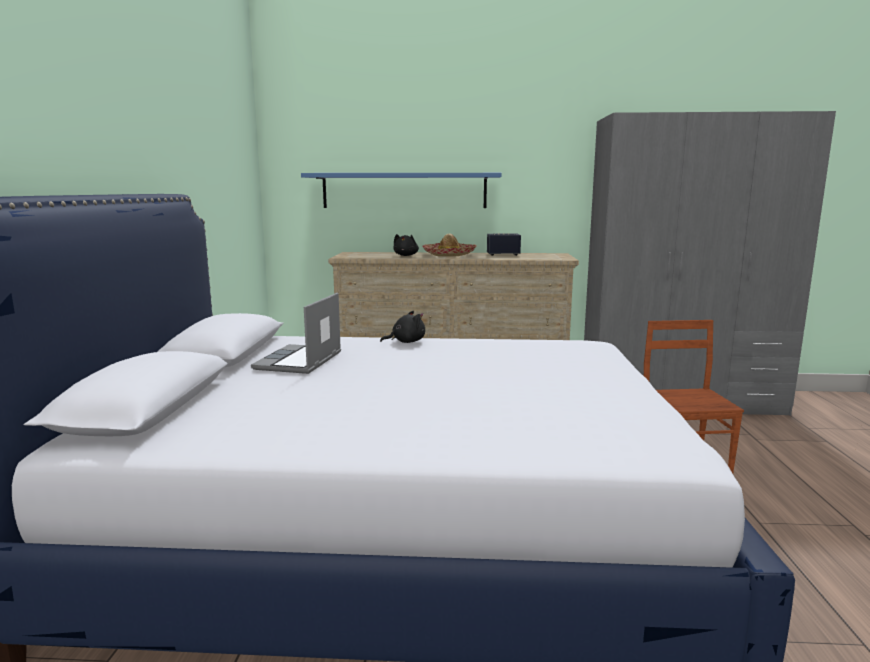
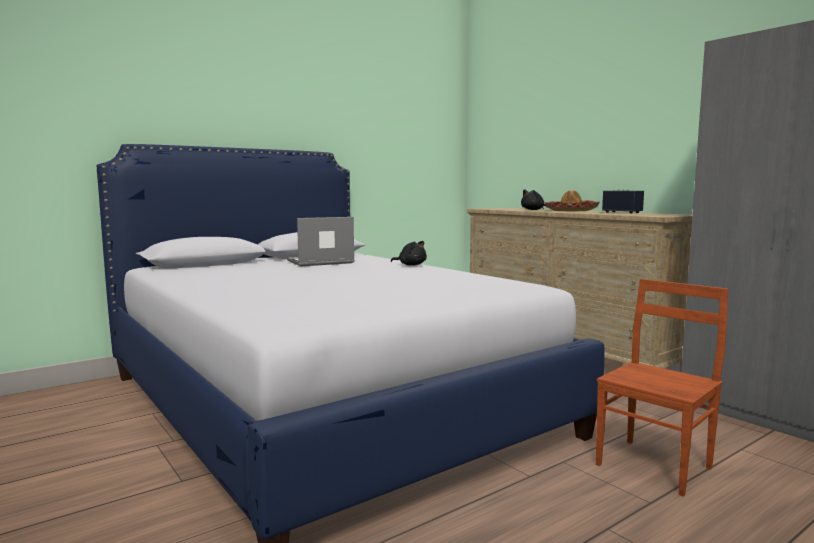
camera: 50 degrees right, 5 degrees down
(404, 190) = (557, 151): blue shelf -> none

